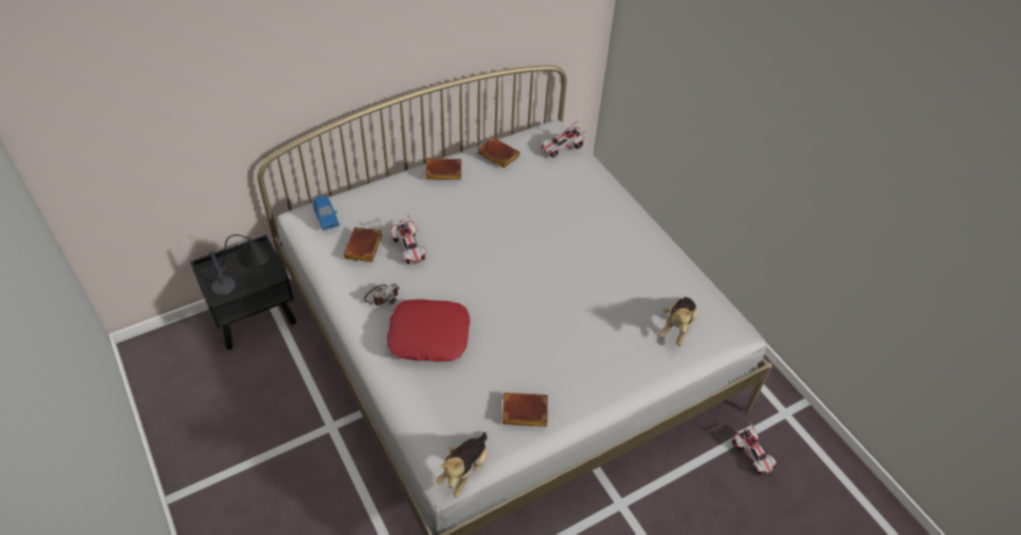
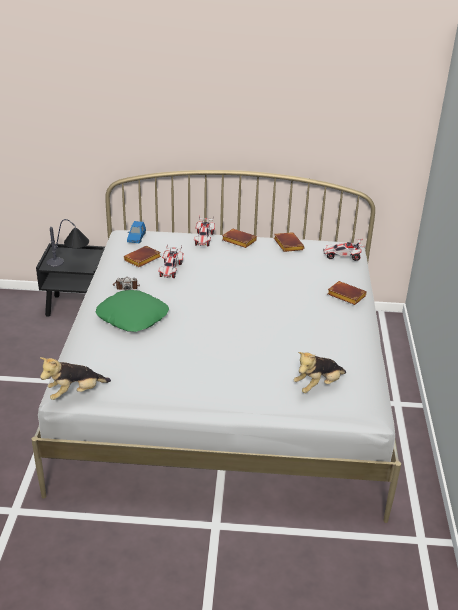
camera: 35 degrees right, 15 degrees down
(429, 335) = (133, 317): red pillow -> green pillow
(523, 413) = (147, 381): brown book -> brown book (345, 296)
(752, 455) = (360, 552): toy car -> toy car (204, 239)

